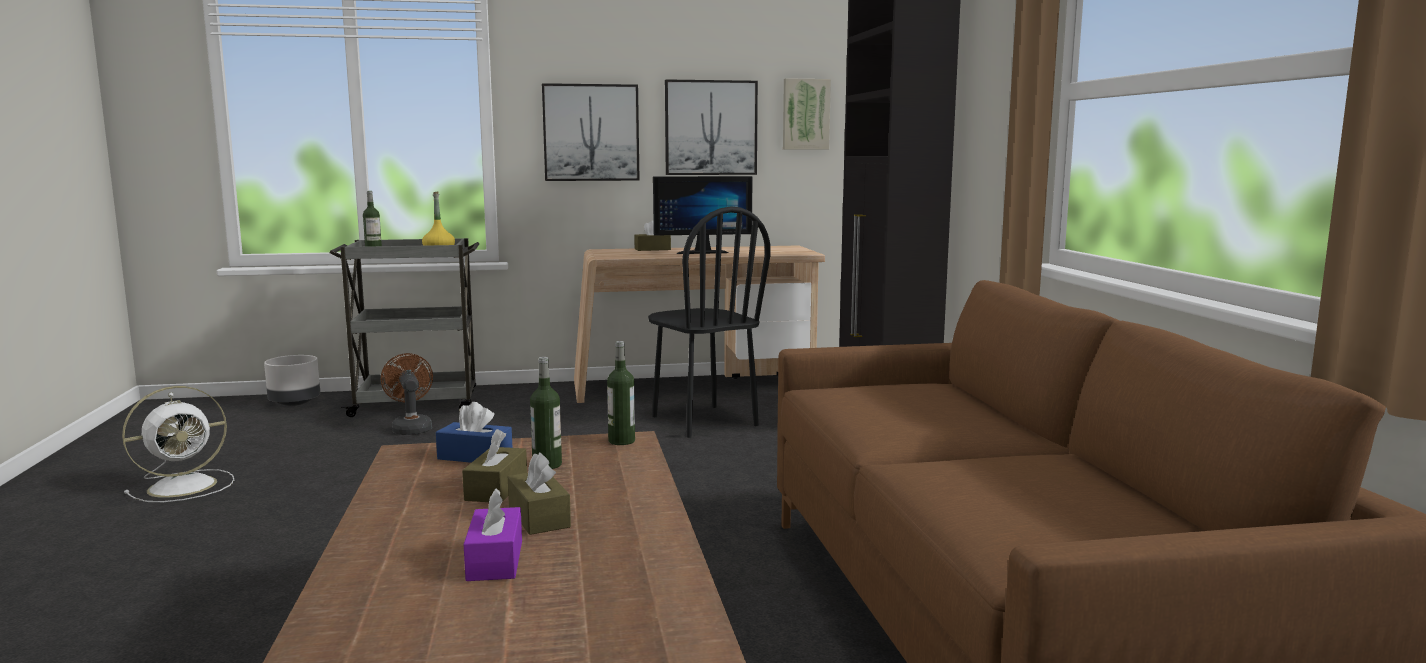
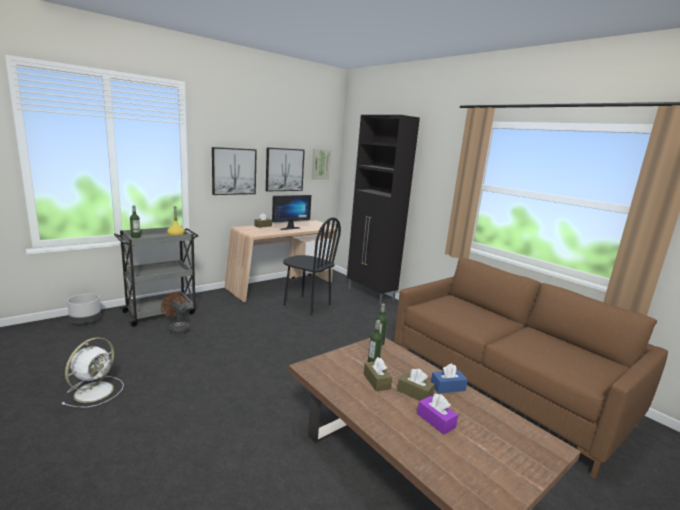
camera: 30 degrees left, 5 degrees up
(475, 456) = (339, 364): blue tissue box -> blue tissue box (447, 387)

